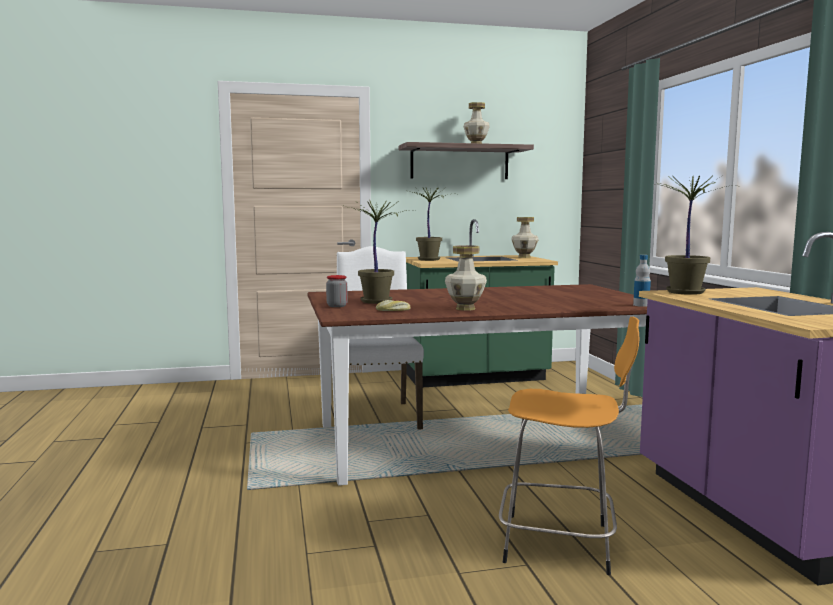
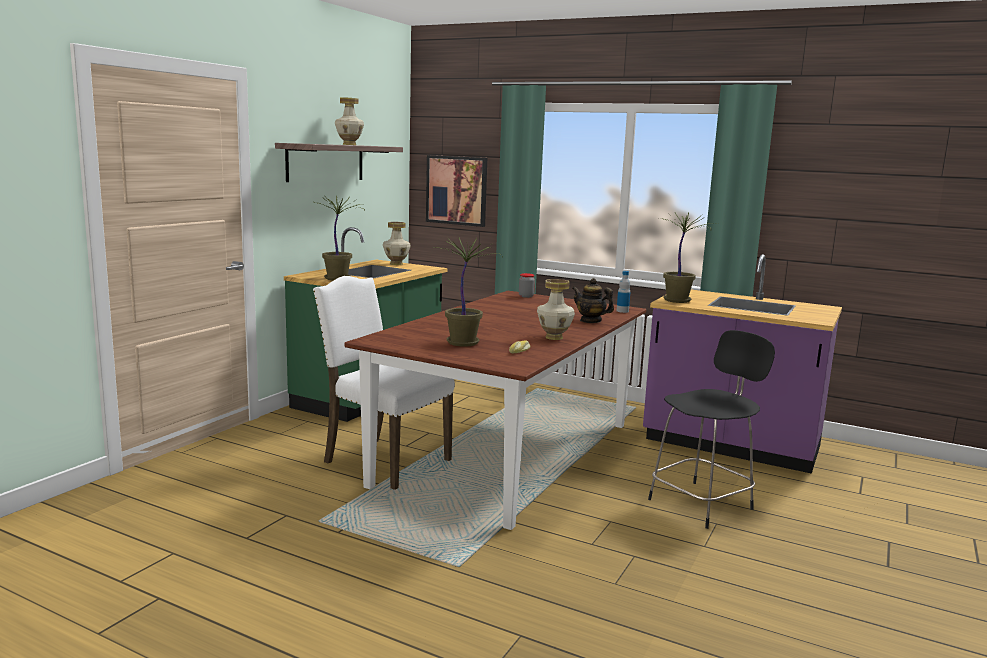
camera: 50 degrees left, 5 degrees up
(337, 306) = (459, 355): jar -> jar (526, 296)
(561, 543) = (703, 503): orange stool -> black stool
(564, 306) = (590, 321): none -> teapot
(607, 187) = (457, 190): none -> picture

